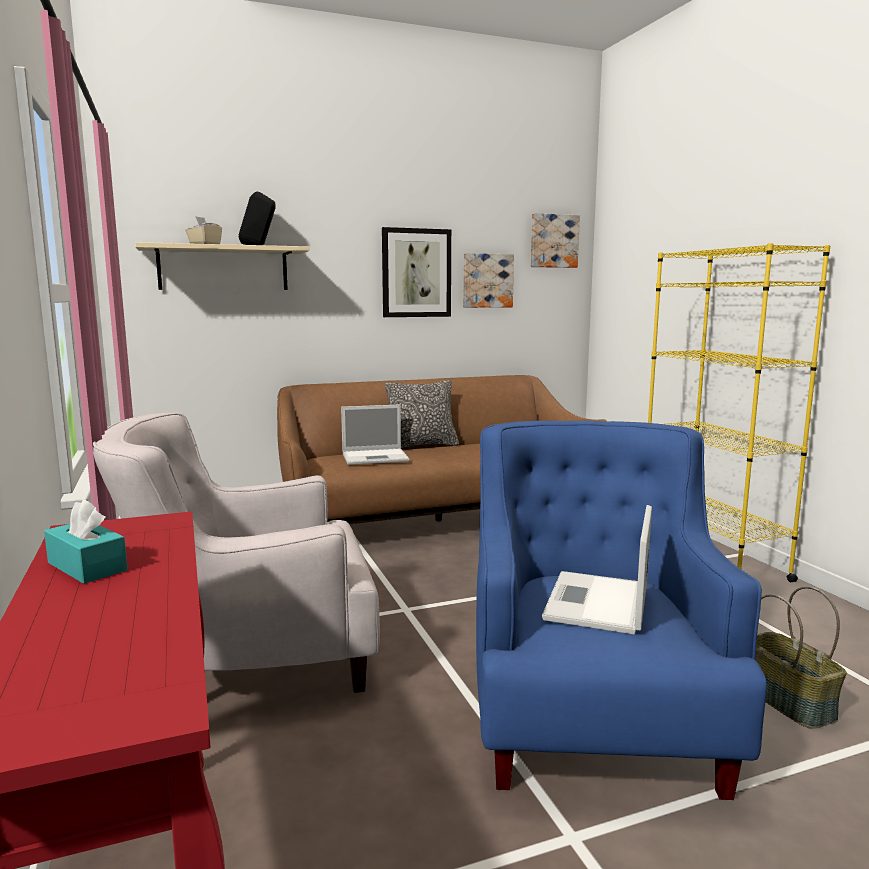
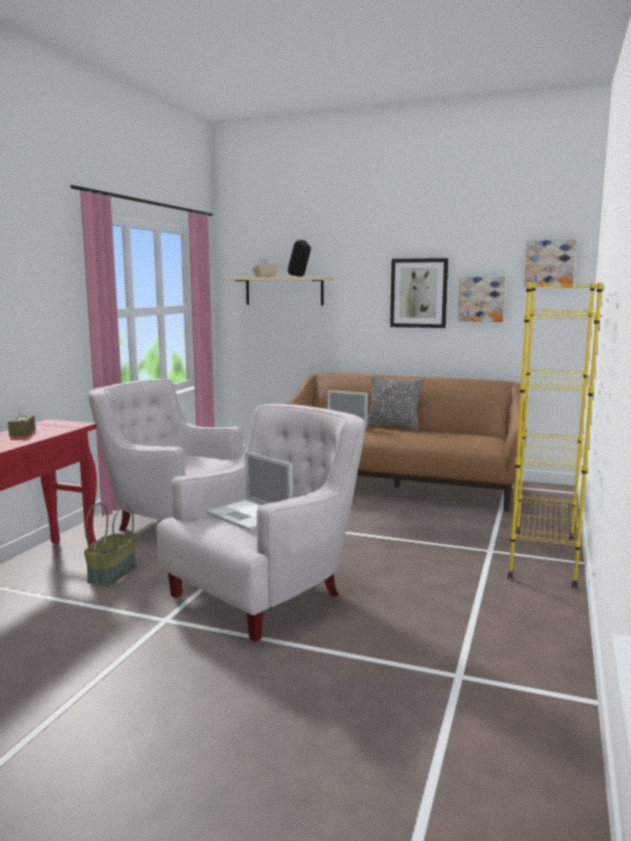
camera: 40 degrees right, 0 degrees up
(87, 566) = (22, 432): turquoise tissue box -> brown tissue box
(592, 713) = (268, 591): blue armchair -> white armchair
(597, 604) = (250, 515): laptop -> laptop turned 105 degrees counterclockwise
(789, 701) = (386, 630): basket -> basket (112, 574)

